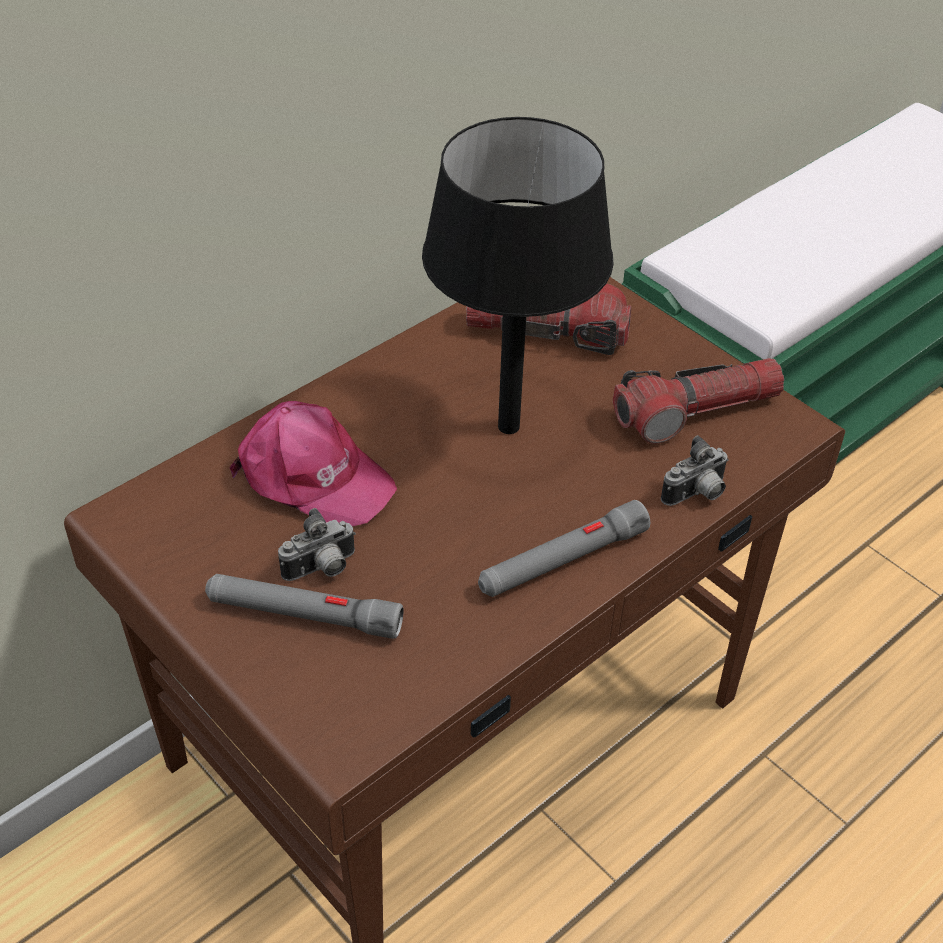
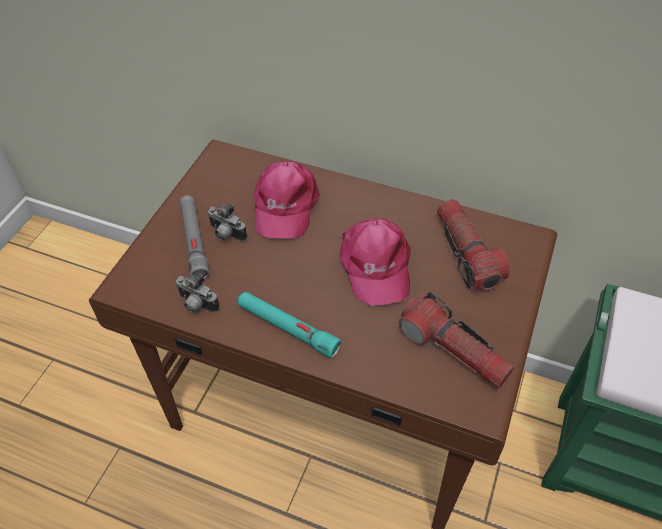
camera: 65 degrees right, 5 degrees up
(508, 426) = (375, 266): black table lamp -> pink cap
(562, 560) = (287, 328): grey flashlight -> turquoise flashlight
(696, 495) = (379, 375): camera -> camera (196, 305)

